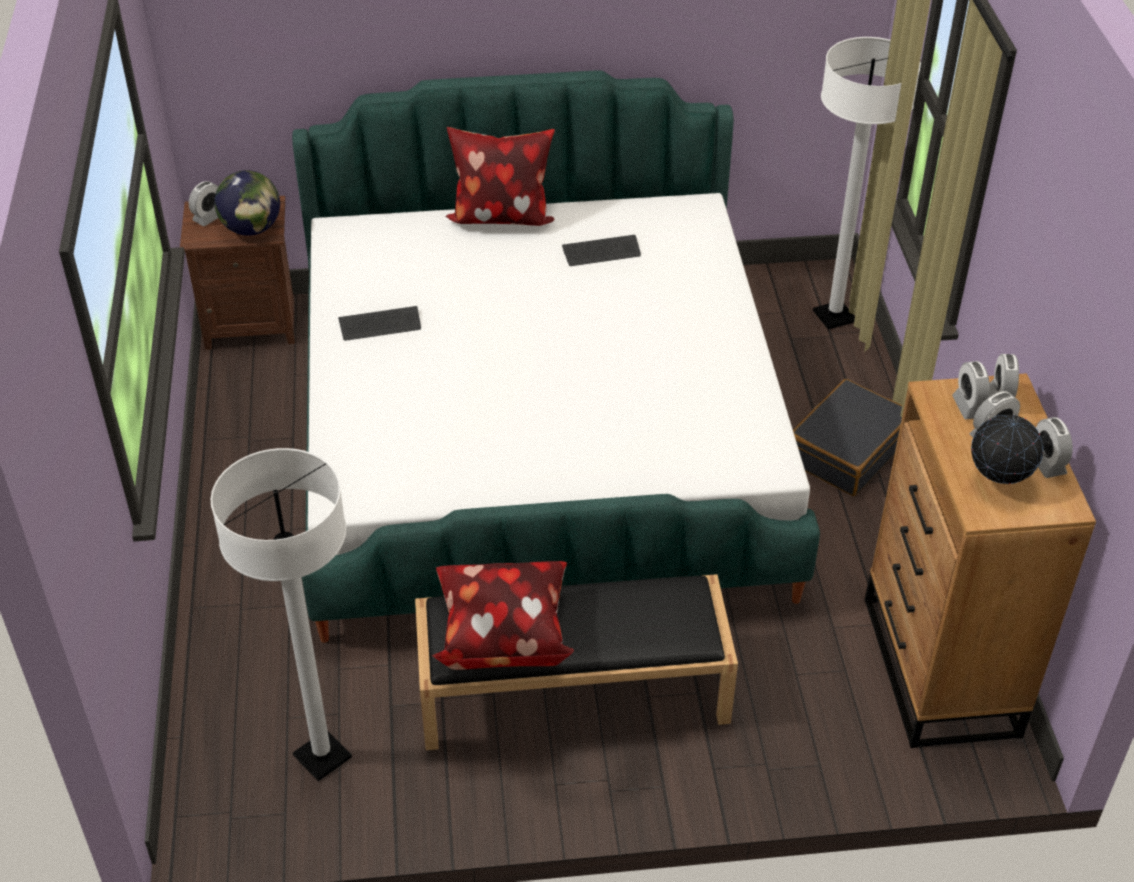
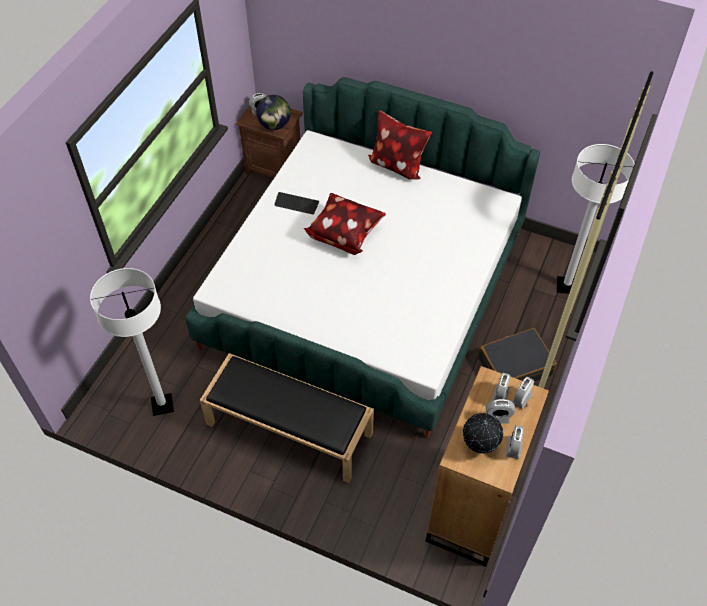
camera: 30 degrees right, 10 degrees up
(502, 635) = (249, 391): pillow -> pillow (344, 234)
(601, 252) = (432, 207): keyboard -> none

